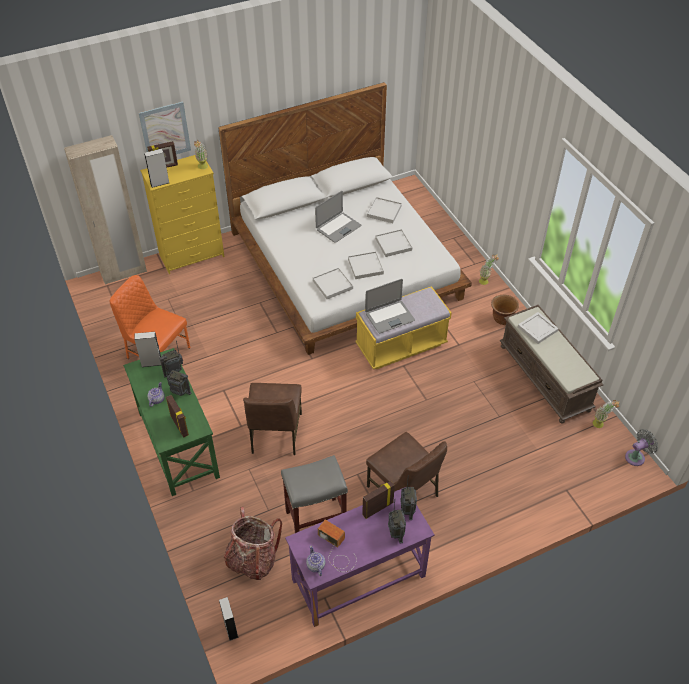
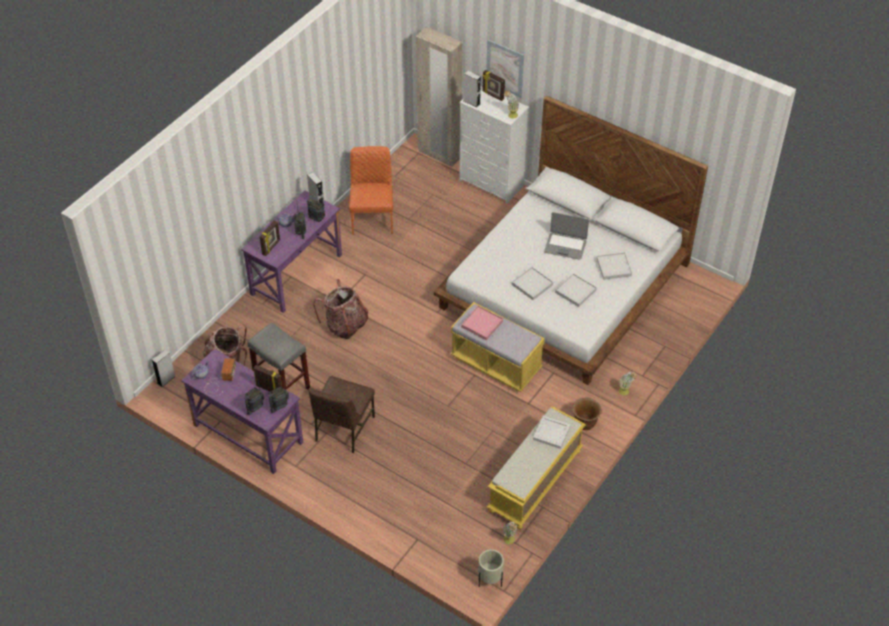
camera: 60 degrees right, 0 degrees up
(177, 444) = (296, 274): green desk -> purple desk
(192, 255) = (491, 184): yellow dresser -> white dresser
(275, 434) = (345, 325): brown chair -> backpack
(332, 285) = (491, 273): white tray -> none
(389, 317) = (482, 324): laptop -> pink tray
(545, 378) = (535, 481): brown bench -> yellow bench
(636, 457) = (490, 581): grey fan -> beige planter

